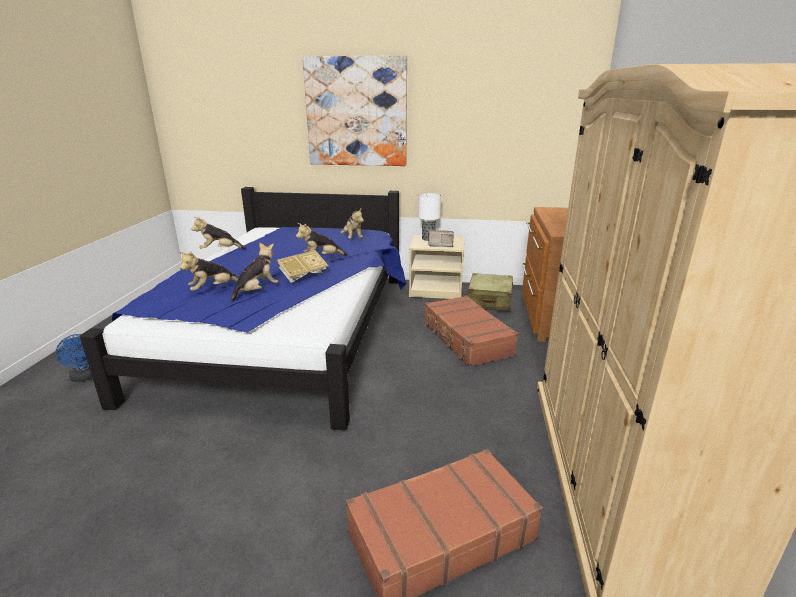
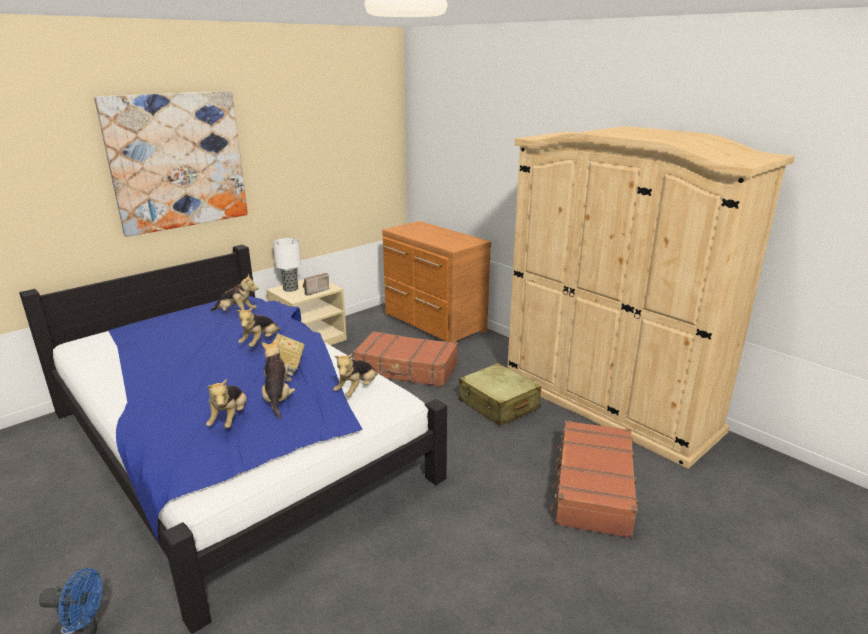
camera: 50 degrees left, 0 degrees up
(220, 250) = (106, 385): plush toy -> plush toy (357, 390)
(489, 301) = (370, 331): beige suitcase -> beige suitcase (498, 405)

